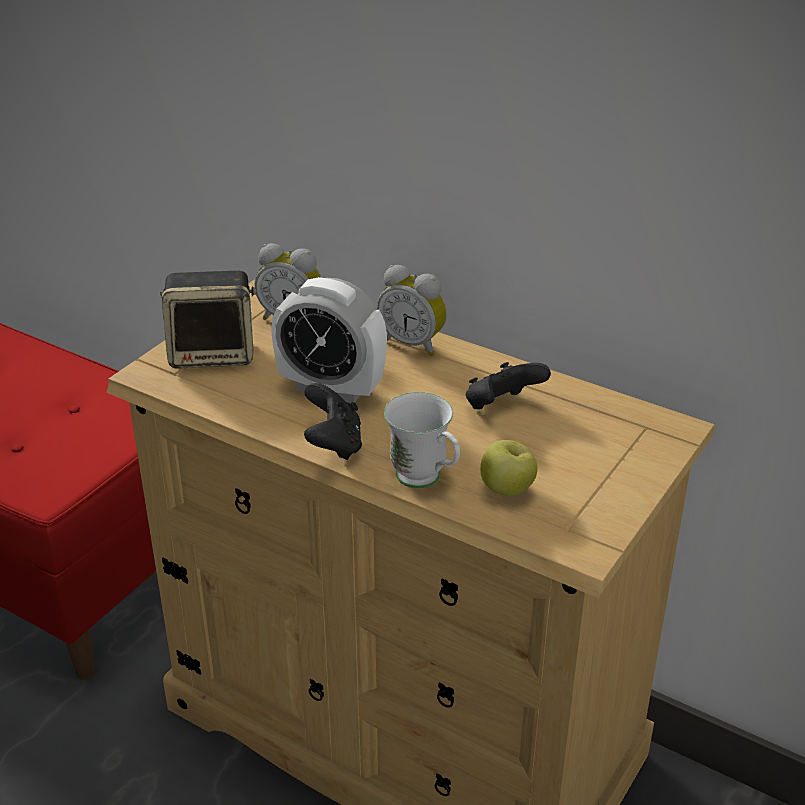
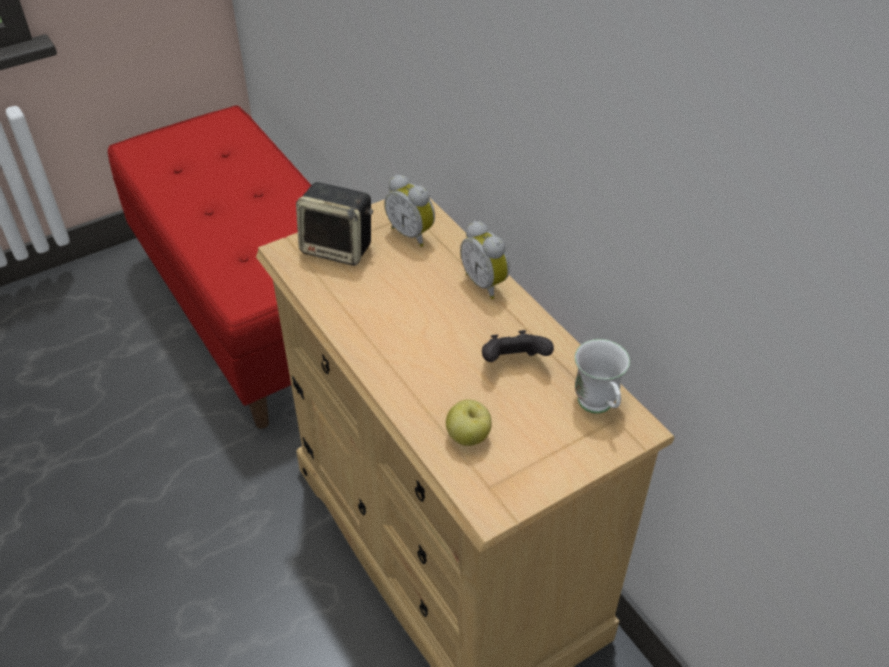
camera: 25 degrees right, 10 degrees up
(331, 388) = (400, 304): alarm clock -> none
(333, 444) = (371, 354): black game controller -> none
(426, 481) = (415, 408): white mug -> white mug (598, 408)

